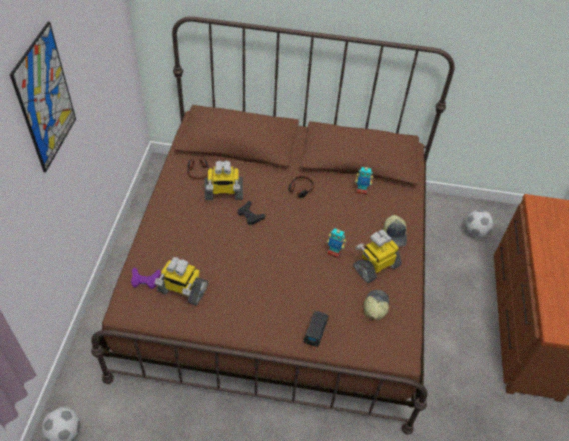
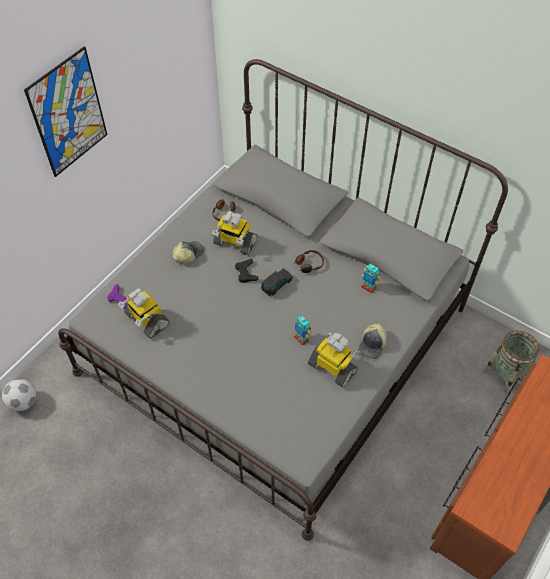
camera: 30 degrees right, 5 degrees up
(280, 275) = (275, 340): brown bed -> grey bed
(315, 332) = (237, 405): black toy car -> black toy car (276, 285)
(375, 307) = (307, 406): cap -> cap (188, 254)
(376, 266) = (333, 367): toy robot -> toy robot turned 45 degrees clockwise
(475, 232) = (505, 374): football -> basket

